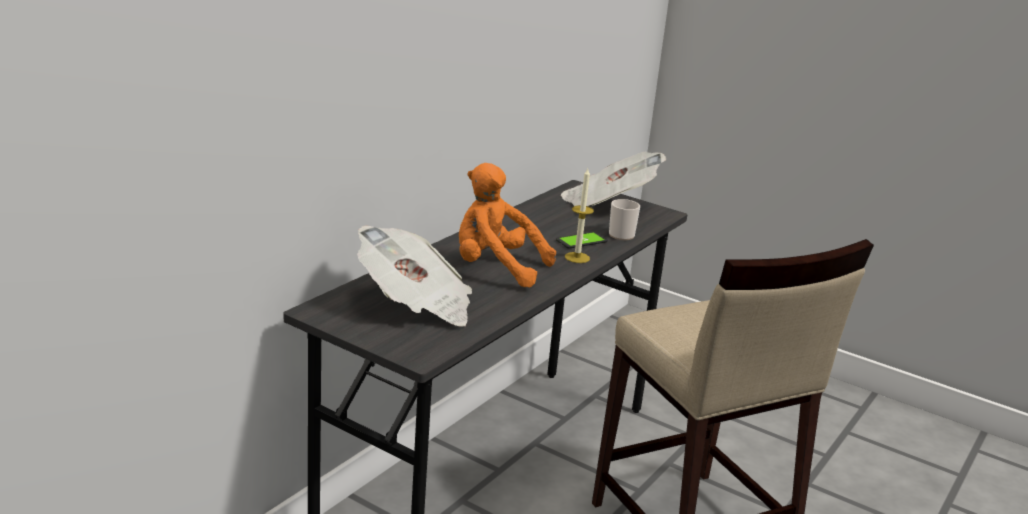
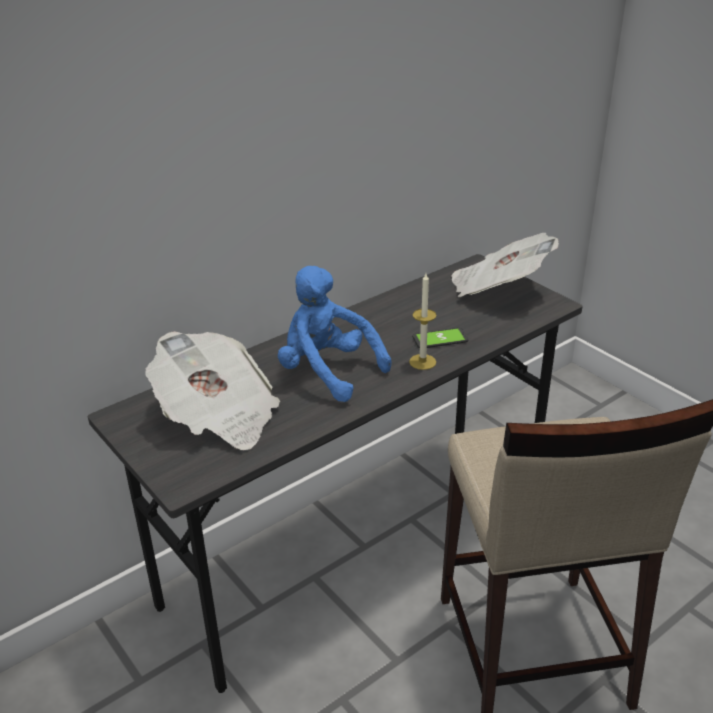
camera: 20 degrees right, 10 degrees up
(495, 268) = (327, 371): orange plush toy -> blue plush toy
(621, 234) = (490, 331): mug -> none

